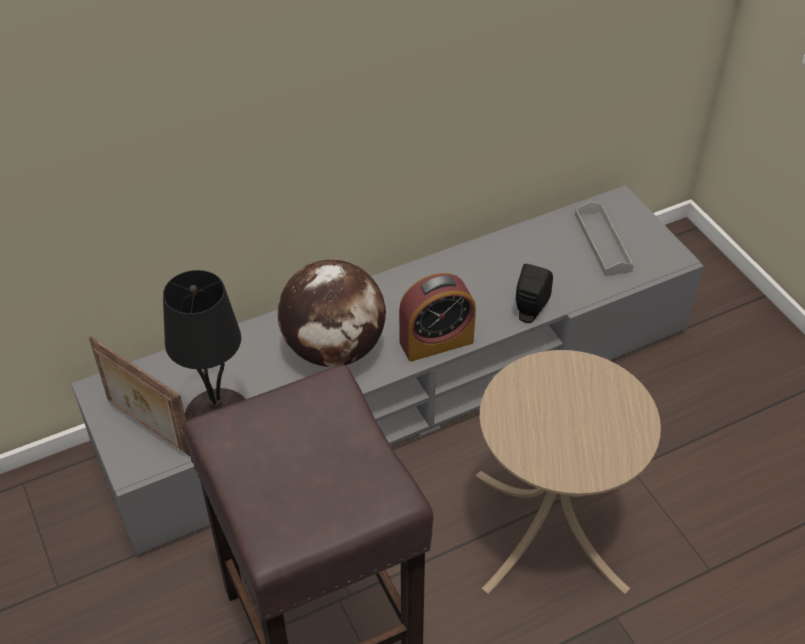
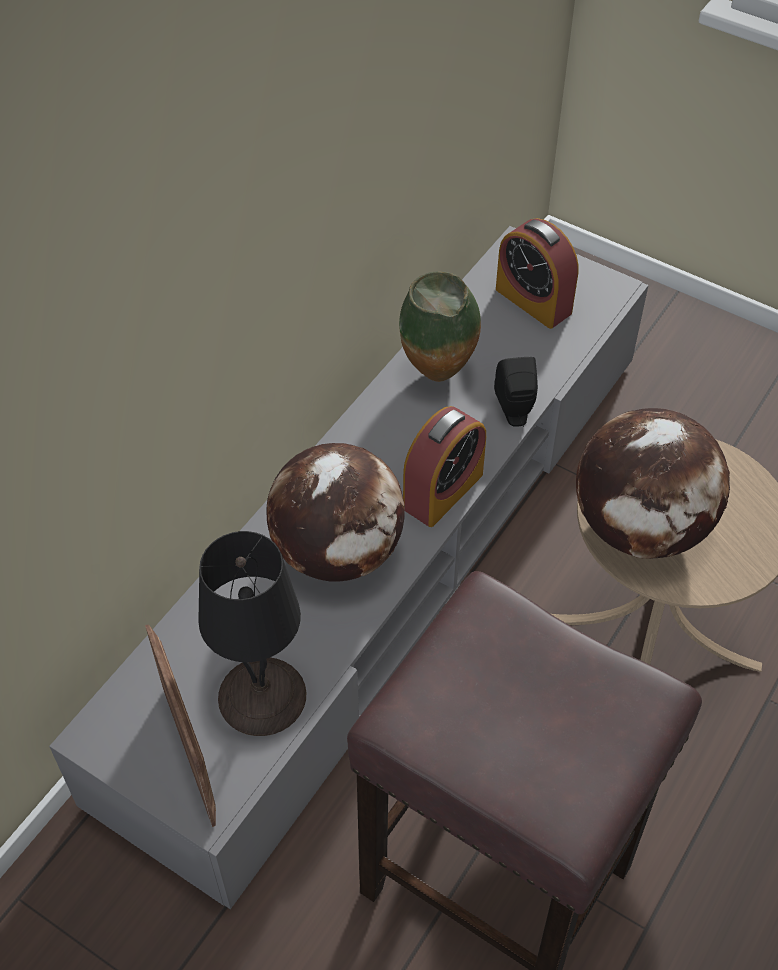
camera: 30 degrees left, 5 degrees up
(148, 429) = (191, 754): picture frame -> picture frame turned 120 degrees counterclockwise
(491, 266) = (438, 378): none -> vase
(528, 412) = (641, 528): none -> globe
(602, 242) = (533, 301): grey tray -> alarm clock

